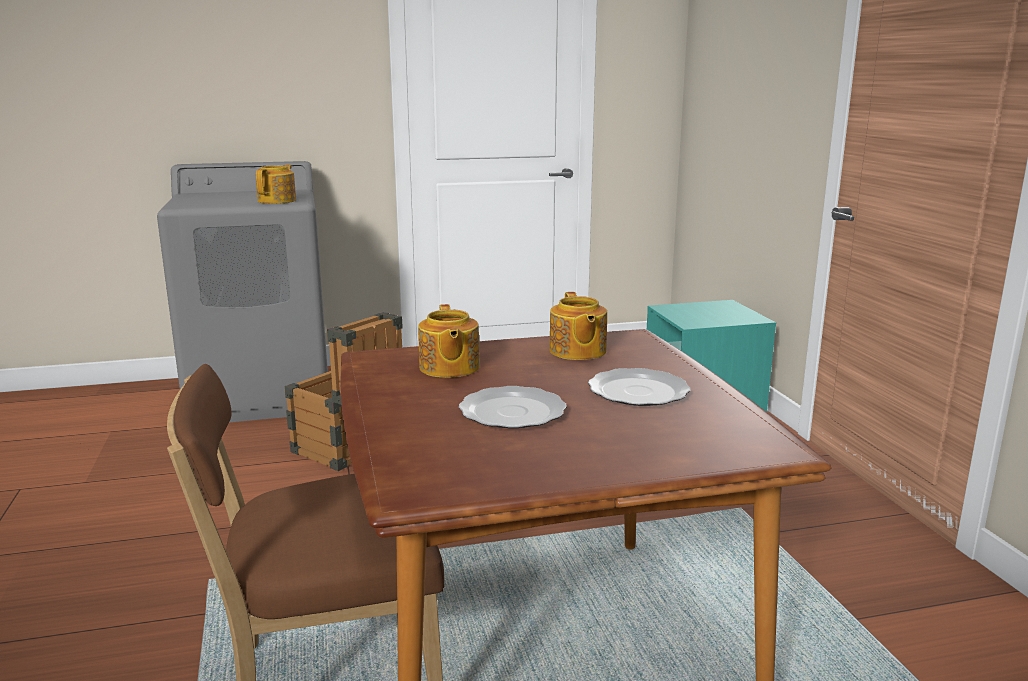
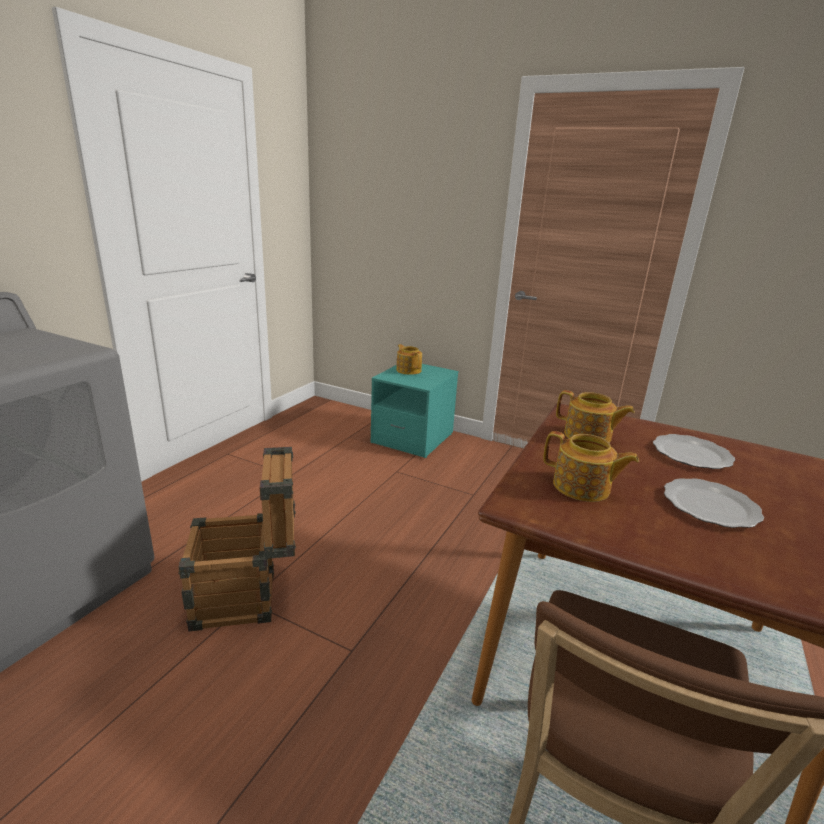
camera: 50 degrees left, 5 degrees up
(278, 201) = (54, 351): teapot -> teapot (408, 370)

